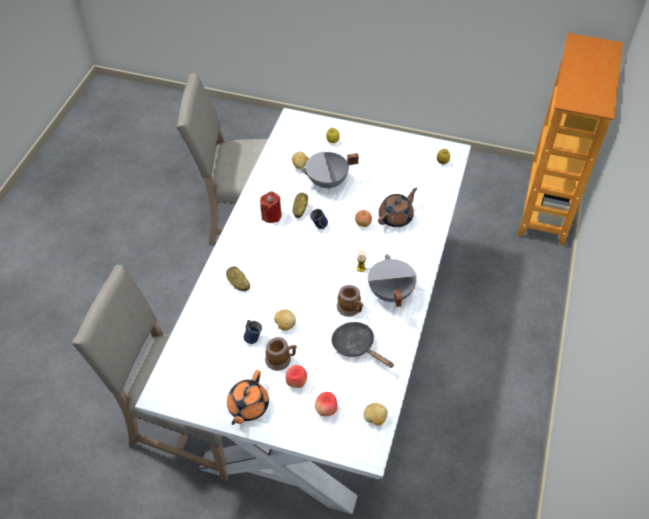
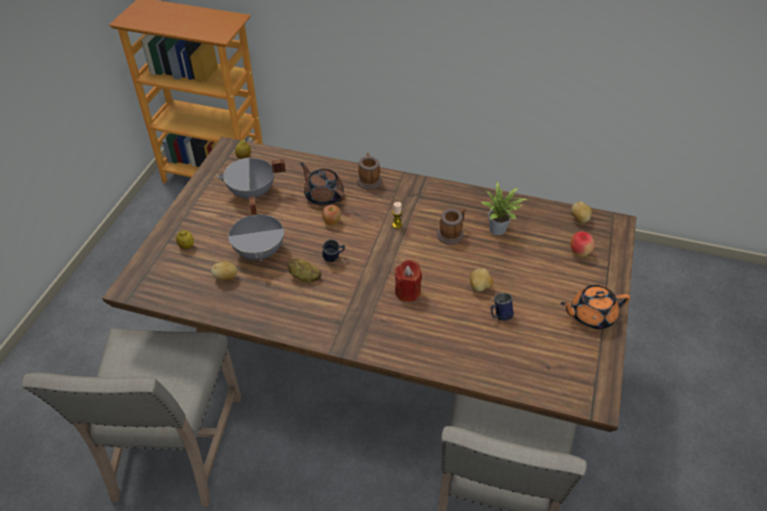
camera: 90 degrees left, 5 degrees down
(238, 284) = (424, 333): potato -> none
(247, 406) = (591, 316): orange teapot -> orange teapot turned 150 degrees clockwise
(271, 215) = (311, 304): red candle -> red candle (407, 292)
(281, 359) = (526, 289): mug -> mug (369, 179)
(296, 382) = (552, 276): apple -> none
(324, 346) = (381, 366): white dining table -> brown dining table
(356, 346) = (499, 230): black frying pan -> potted plant
(389, 293) = (429, 204): grey cooking pot -> grey cooking pot (252, 193)

